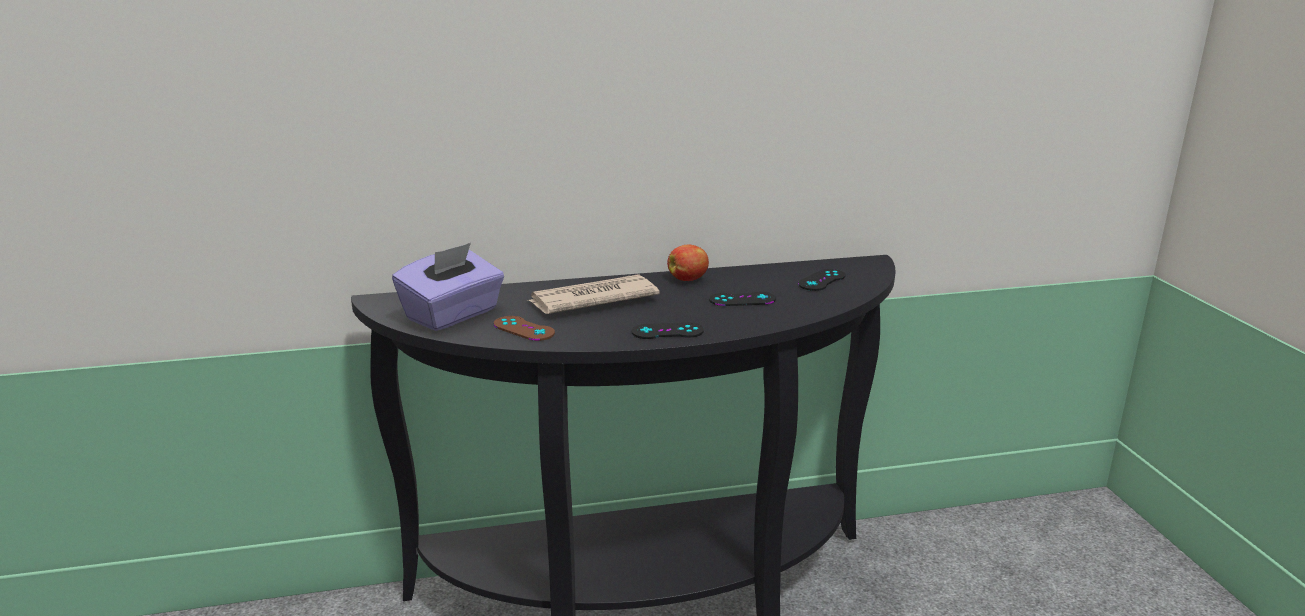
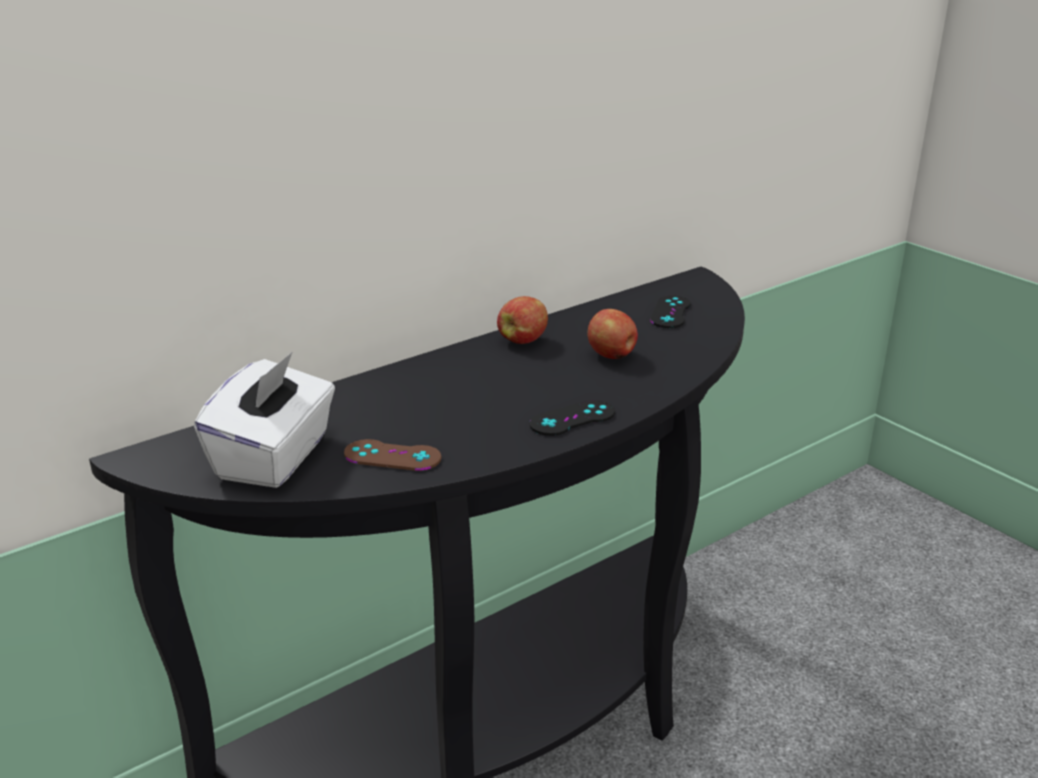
camera: 25 degrees left, 5 degrees up
(453, 315) = (275, 457): purple tissue box -> white tissue box
(591, 299) = (436, 393): newspaper -> none
(742, 299) = (612, 355): black game controller -> apple

